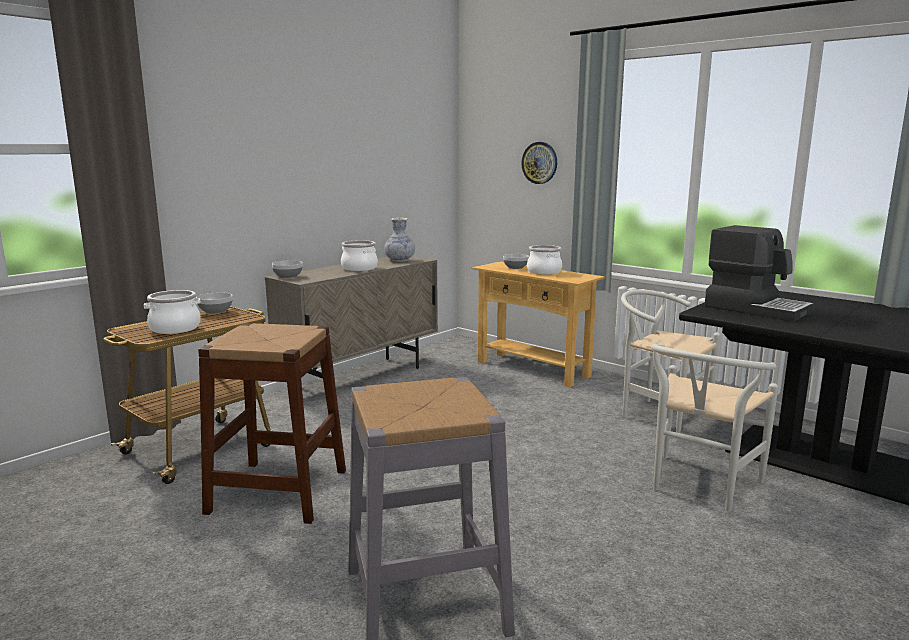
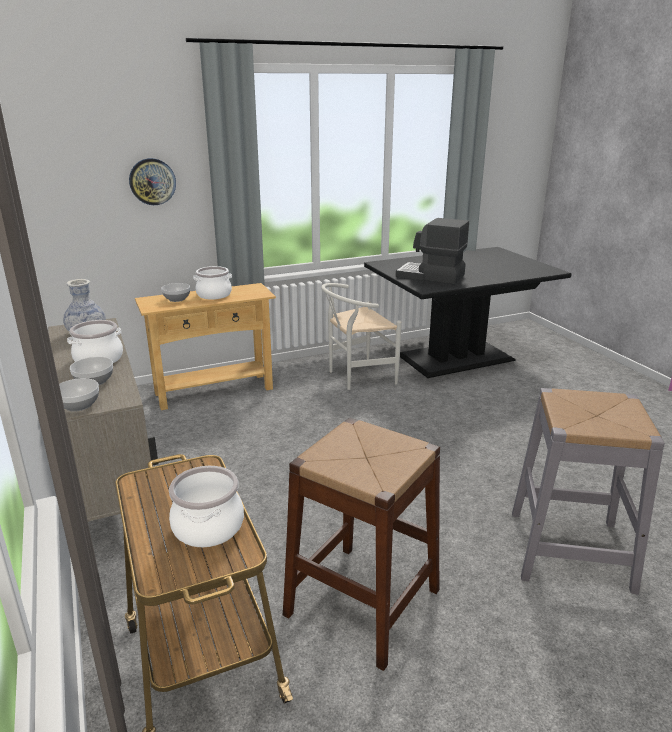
camera: 65 degrees left, 10 degrees up
(215, 311) = (142, 488): bowl -> bowl (95, 381)
(699, 486) = (467, 403): white chair -> none
(756, 309) = (430, 276): coffee machine -> coffee machine turned 135 degrees counterclockwise

